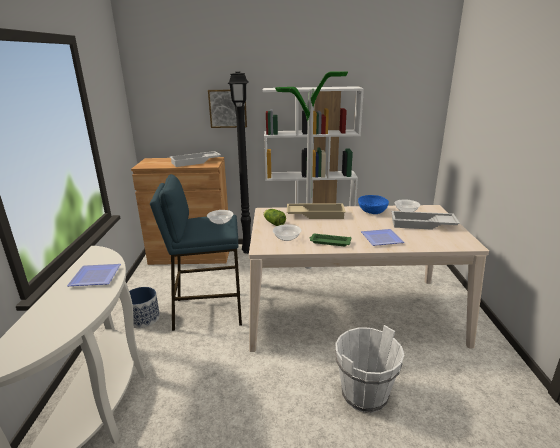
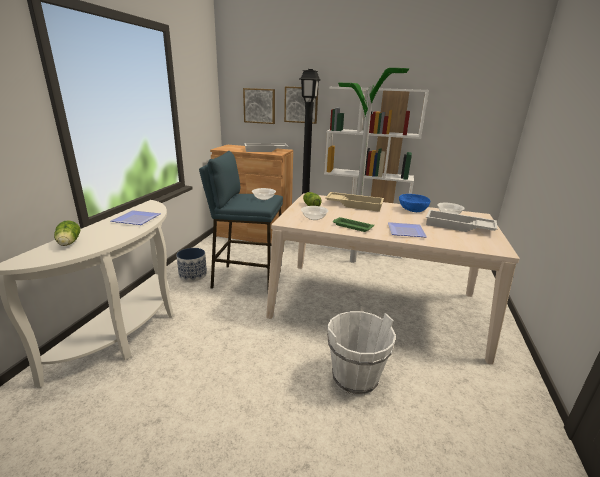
camera: 15 degrees right, 0 degrees up
(35, 327) = (68, 243): none -> lettuce
(179, 112) = (259, 106): none -> picture

